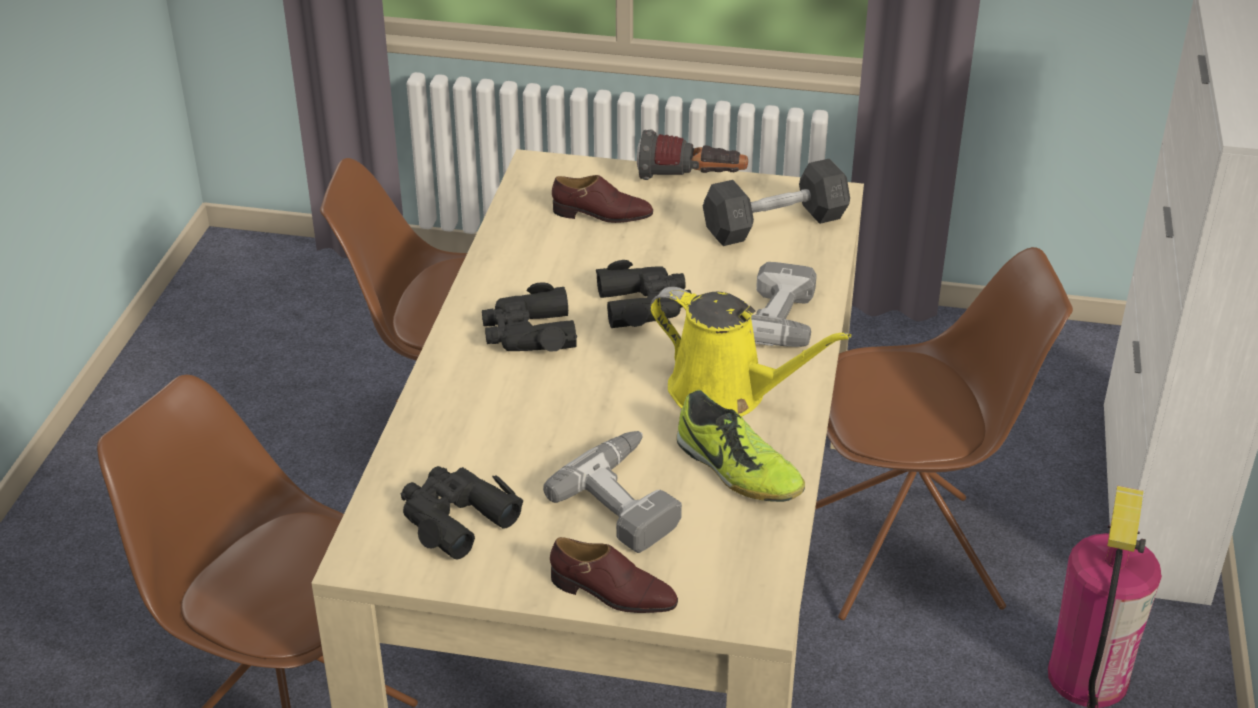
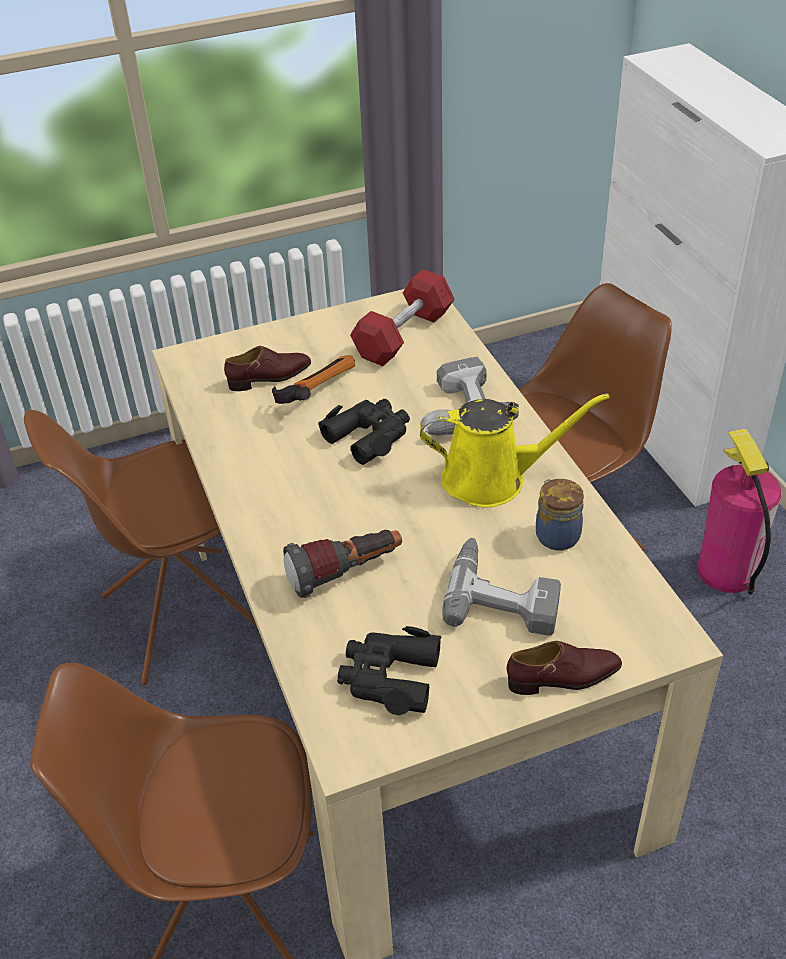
camera: 30 degrees left, 5 degrees up
(529, 333) = (303, 496): black binoculars -> none
(629, 244) = (313, 392): none -> hammer
(691, 180) = (311, 324): flashlight -> flashlight (346, 574)
(737, 470) = (556, 535): shoe -> jar
(775, 224) = (403, 335): grey dumbbell -> red dumbbell

